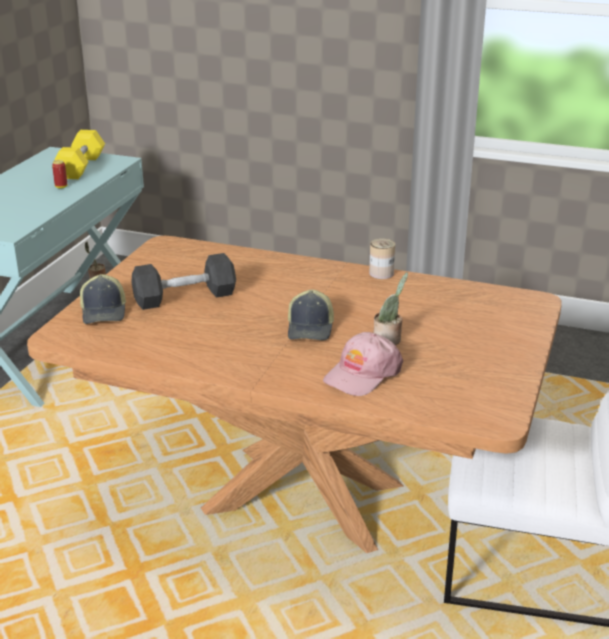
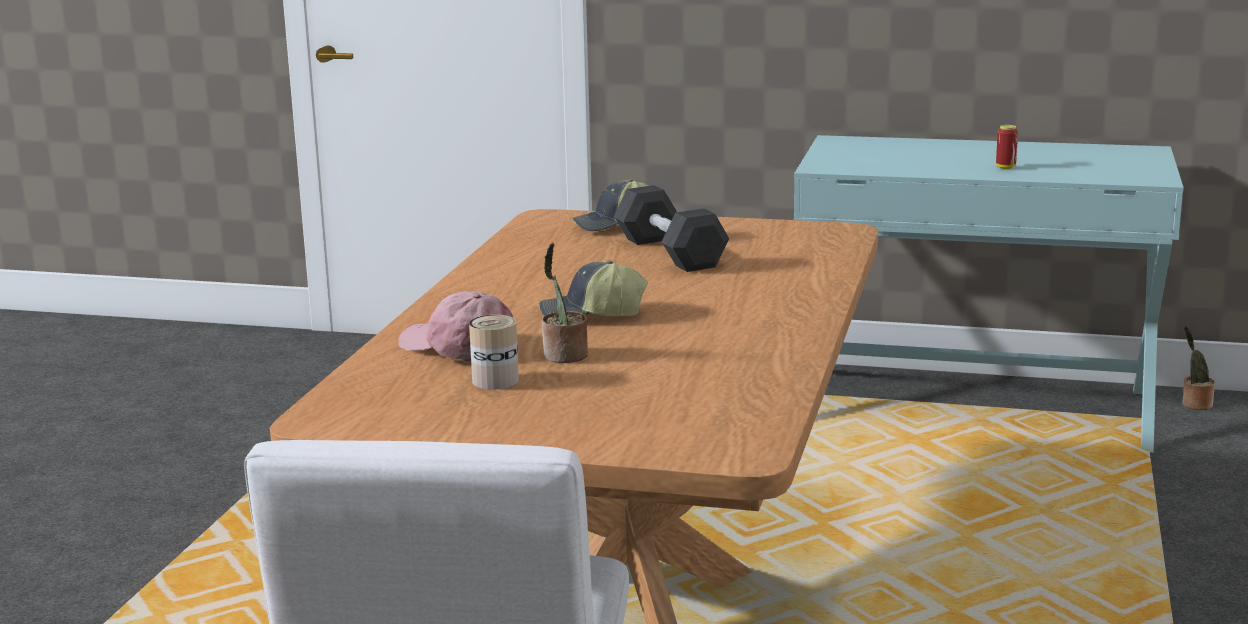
camera: 85 degrees right, 10 degrees down
(81, 167) = (1098, 166): yellow dumbbell -> none
(381, 273) = (806, 345): can -> can (495, 381)

